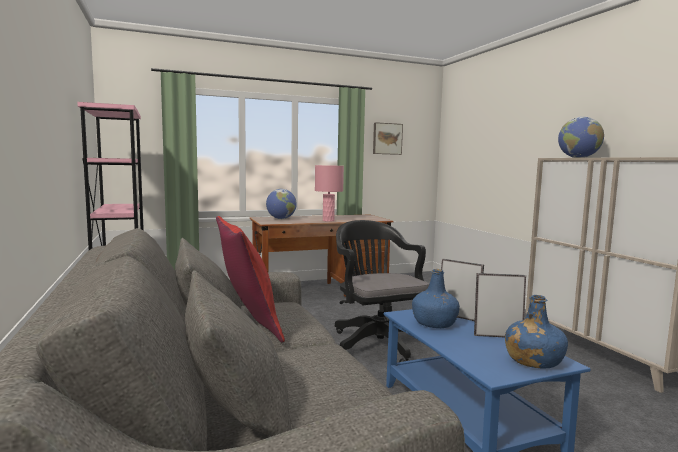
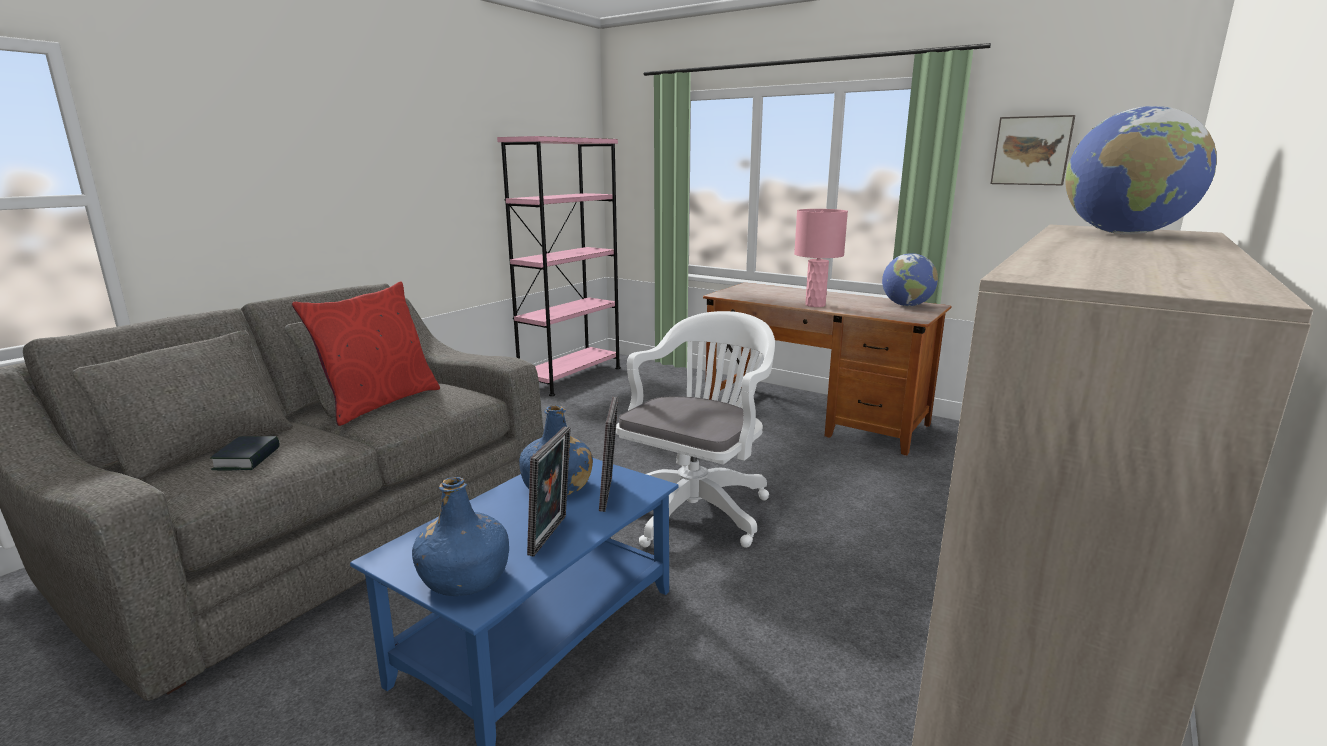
camera: 55 degrees right, 10 degrees up
(281, 219) = (767, 291): globe -> globe (906, 305)
(320, 377) = (247, 459): none -> book
(377, 342) = (697, 507): black office chair -> white office chair
(497, 335) = (552, 535): picture frame -> picture frame turned 45 degrees clockwise

